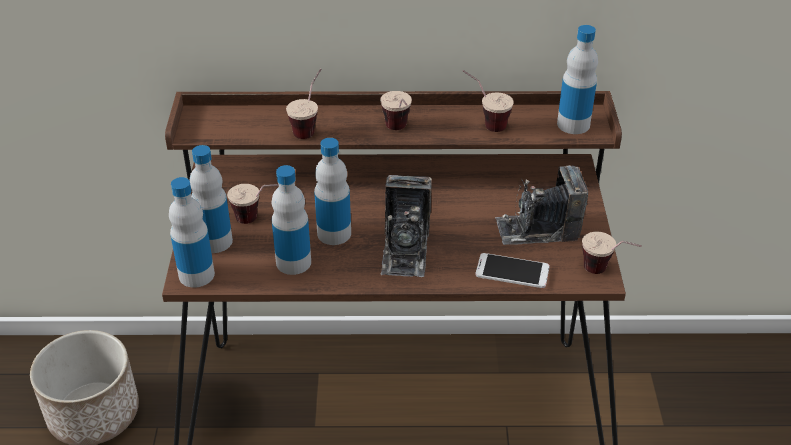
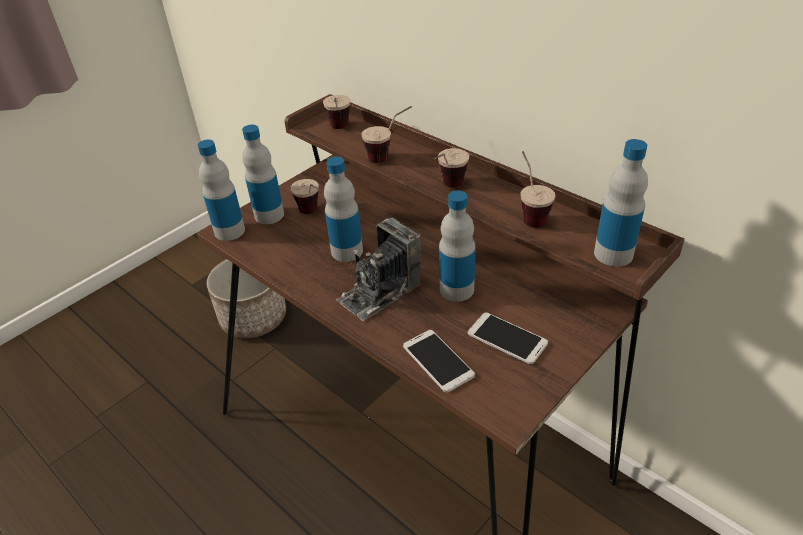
camera: 45 degrees right, 0 degrees up
(293, 262) = (294, 256): bottle -> bottle (456, 289)
(537, 229) = (507, 338): camera -> phone
(606, 273) = (520, 417): cup -> cup (339, 130)

